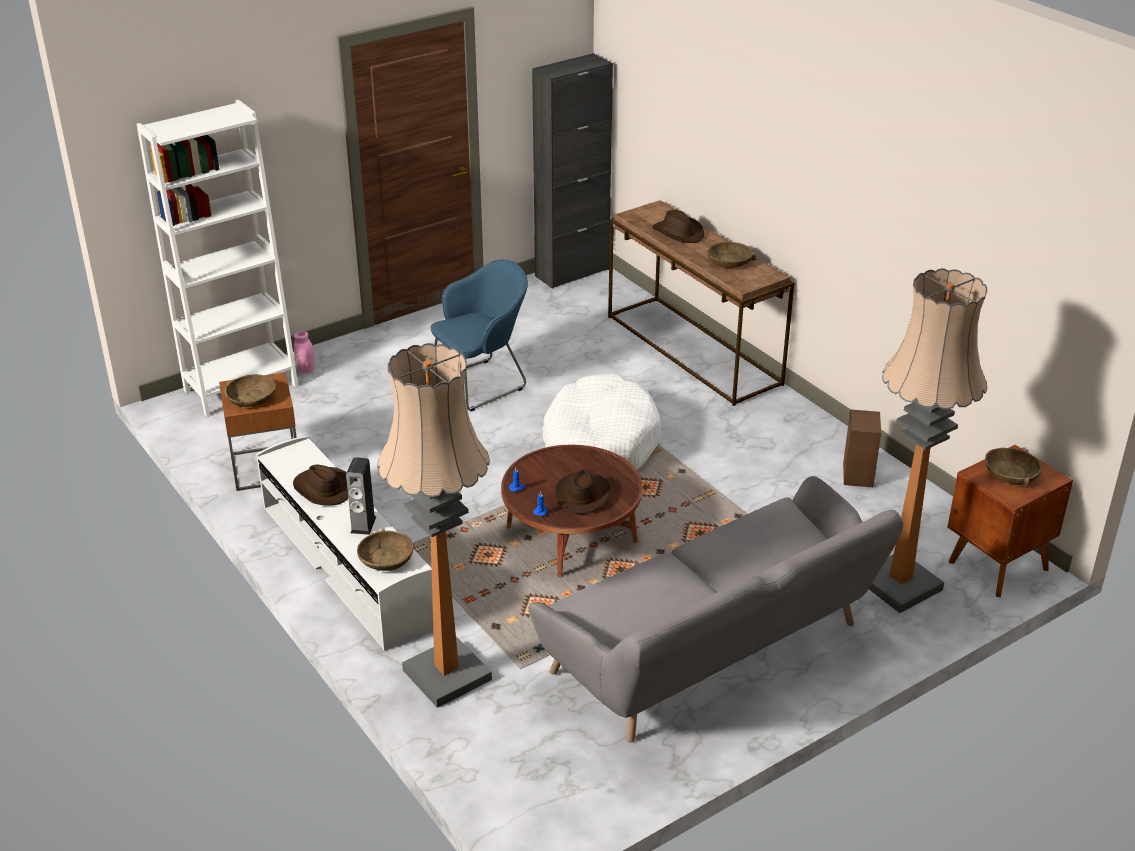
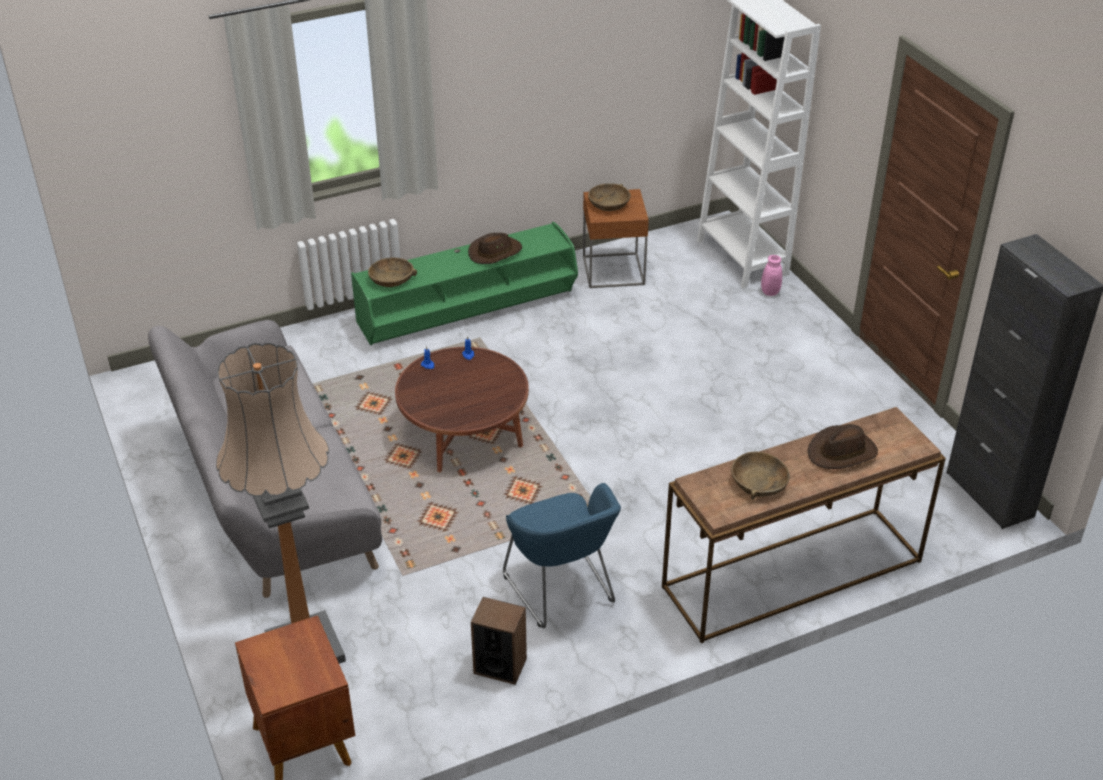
camera: 100 degrees right, 5 degrees up
(351, 562) = (468, 310): white tv stand -> green tv stand
(363, 524) = (439, 270): speaker -> none
(446, 675) = (316, 349): floor lamp -> none
(482, 383) = (734, 400): blue armchair -> blue armchair (562, 592)
(582, 495) = (446, 393): brown hat -> none
(599, 443) = (607, 469): white dog bed -> none
(1011, 474) = (294, 660): brown bowl -> none

